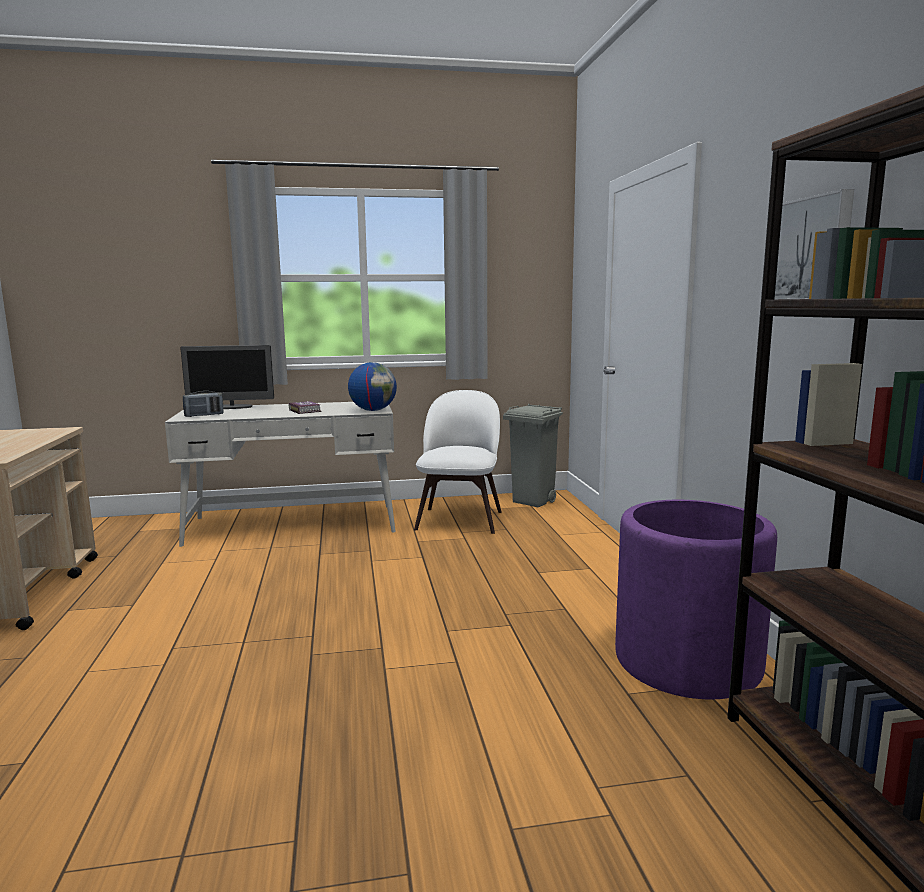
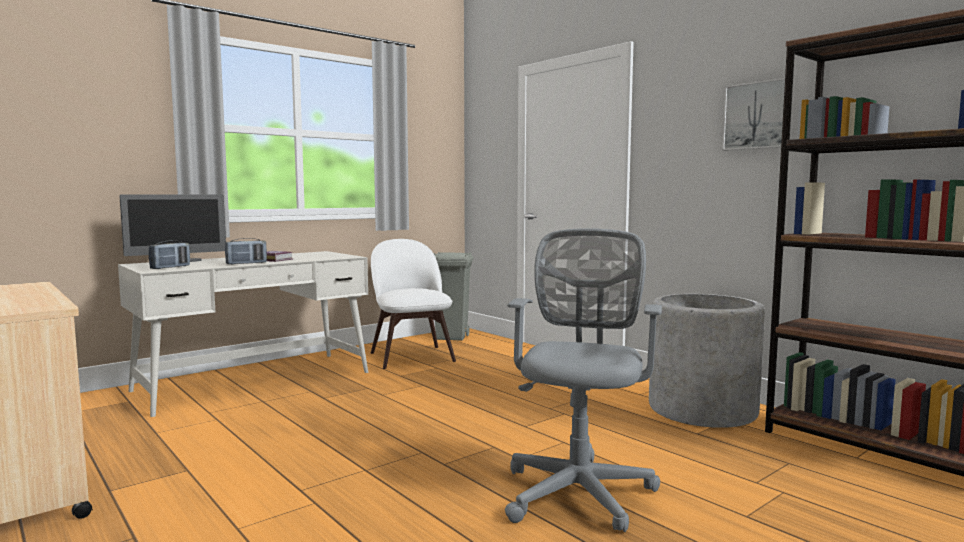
camera: 30 degrees left, 5 degrees down
(269, 415) = (246, 263): none -> radio
(373, 410) = (342, 256): globe -> none
(385, 726) = (579, 490): none -> grey office chair
(687, 661) = (702, 410): purple planter -> grey planter

